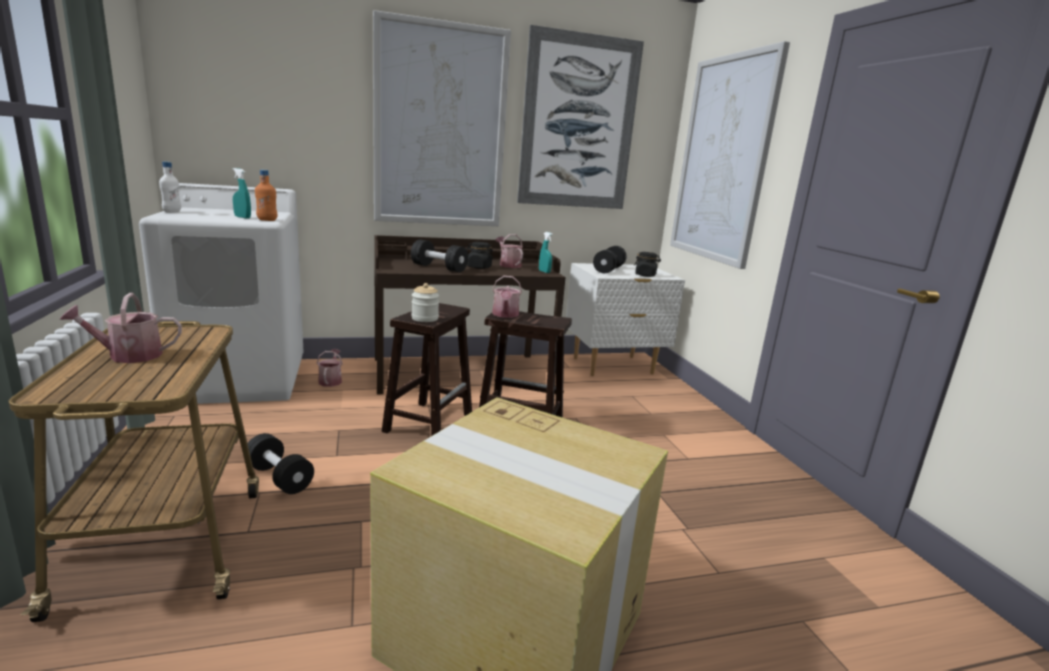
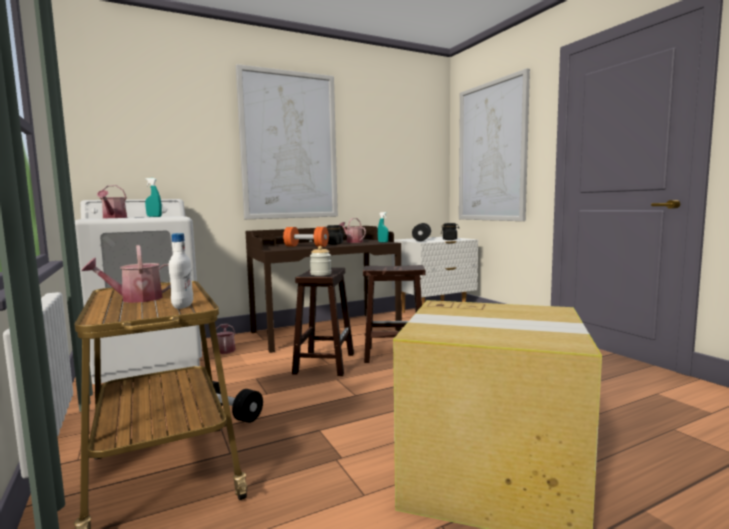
camera: 10 degrees left, 10 degrees down
(172, 212) = (91, 218): white bottle -> white bottle (182, 306)
(267, 220) = (176, 216): orange bottle -> none
(439, 268) = (306, 246): black dumbbell -> orange dumbbell
(505, 315) = (375, 267): watering can -> watering can (113, 218)
(578, 123) = (385, 138): picture -> none

